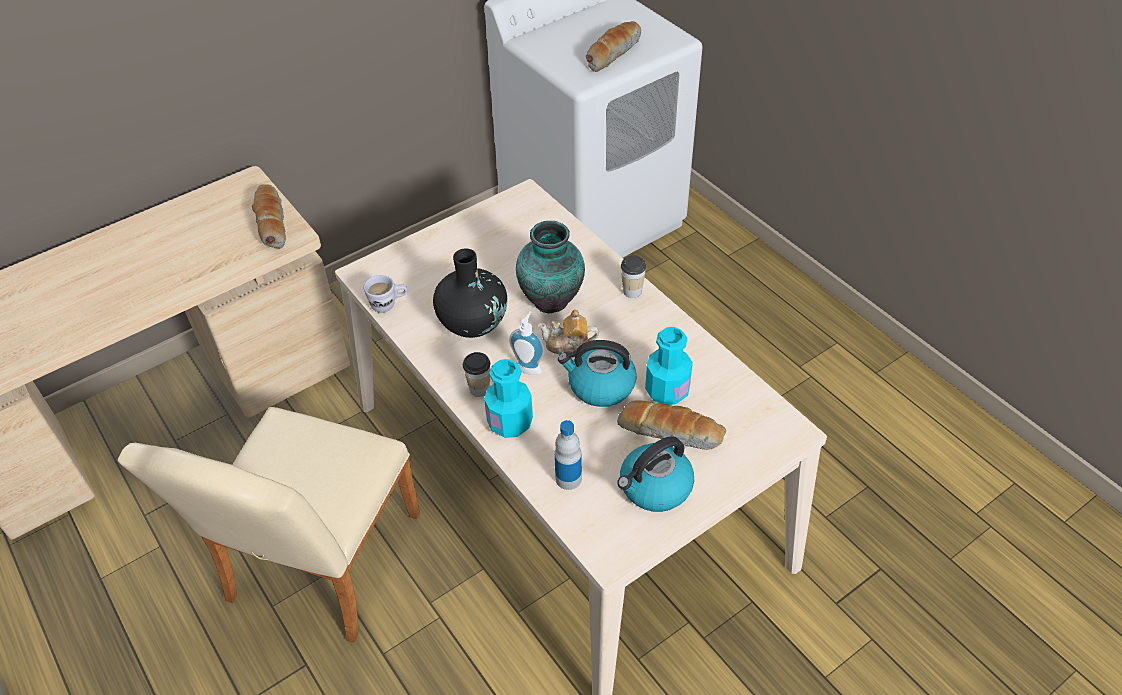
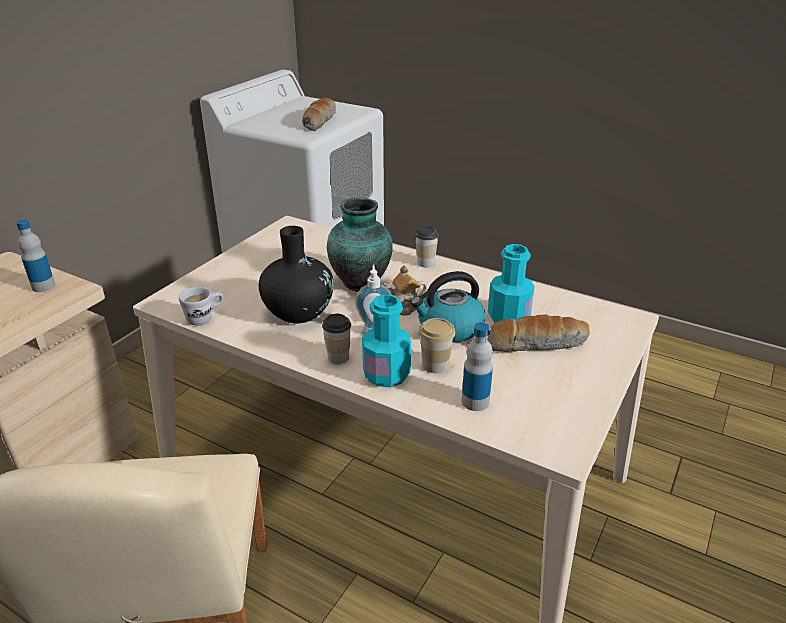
camera: 25 degrees left, 15 degrees down
(271, 223) = (43, 286): bread -> bottle
(559, 426) = (435, 365): none -> cup
(654, 488) = (557, 386): kettle -> none

